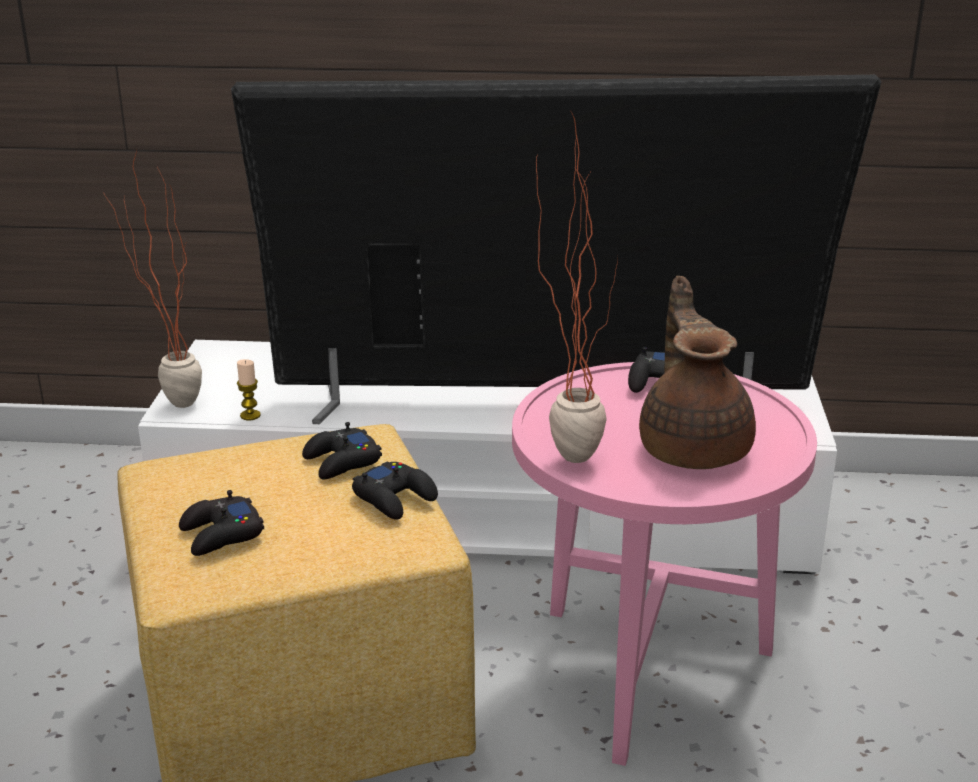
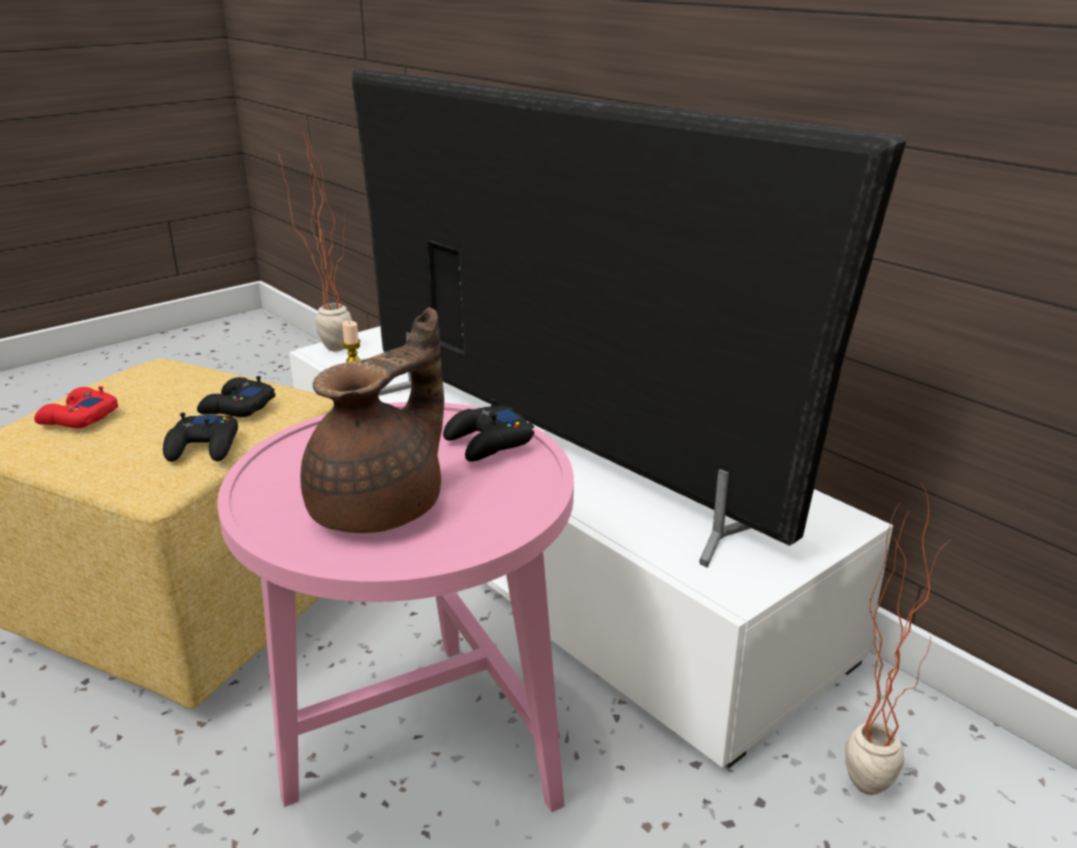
camera: 45 degrees right, 0 degrees up
(221, 534) = (78, 418): black game controller -> red game controller
(569, 449) = (288, 456): potted plant -> potted plant (870, 773)

